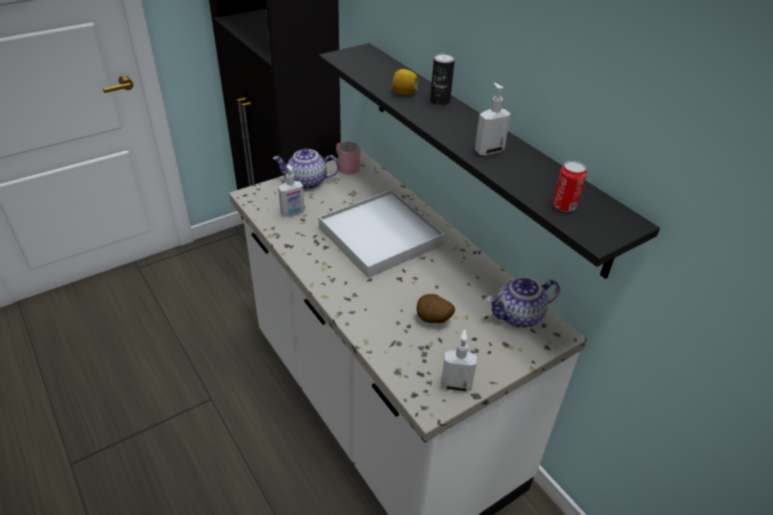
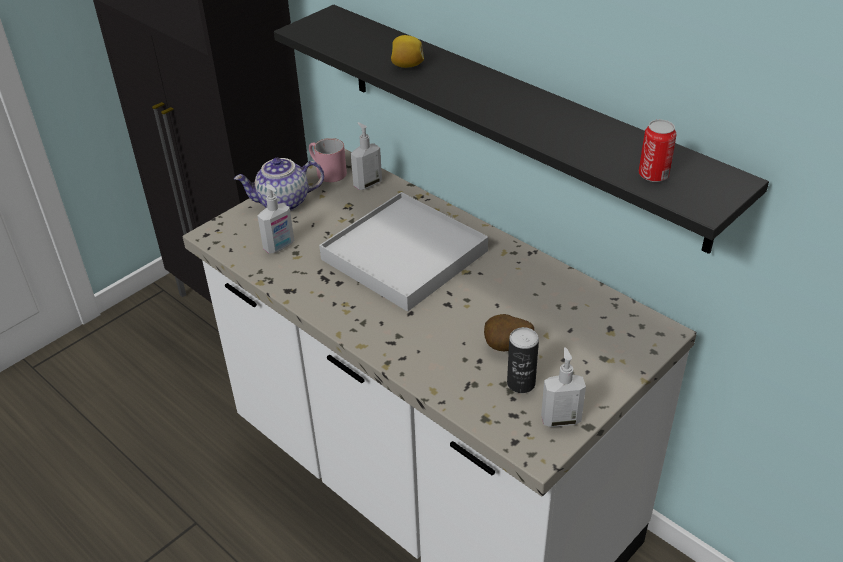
camera: 10 degrees left, 0 degrees up
(440, 101) = (456, 69): can -> can (521, 383)
(488, 150) = (540, 123): soap dispenser -> soap dispenser (367, 184)
(519, 317) = (609, 322): teapot -> none

